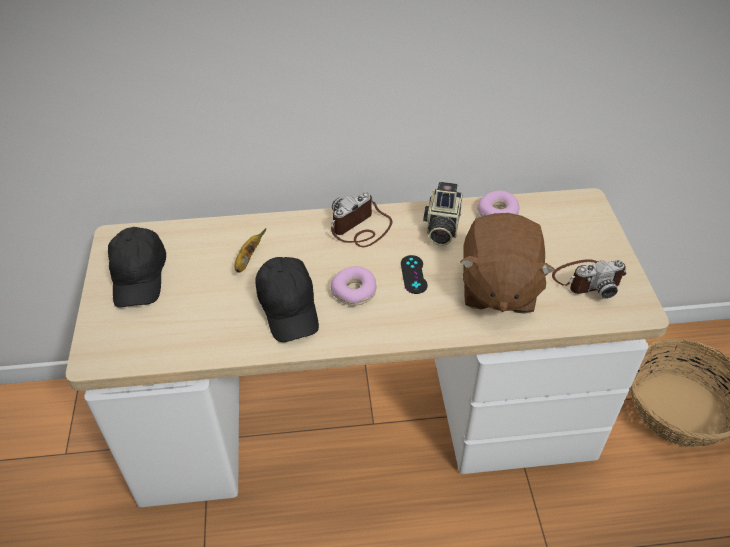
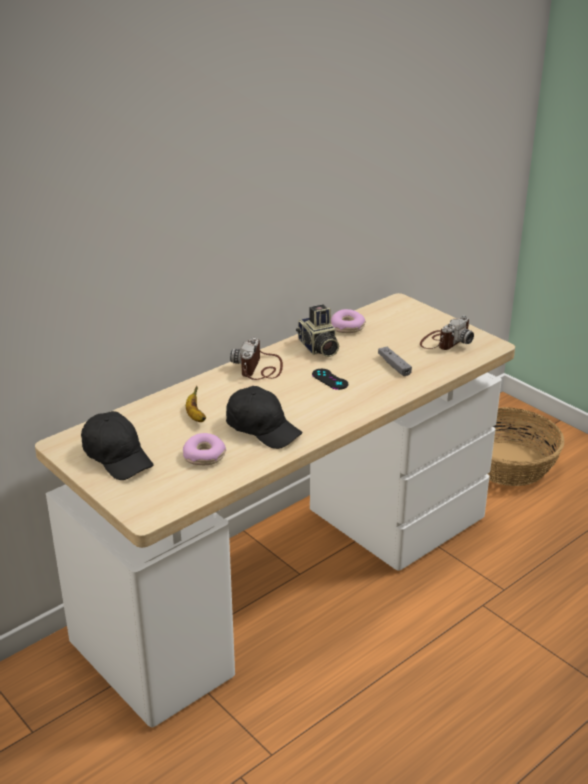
camera: 35 degrees left, 15 degrees down
(354, 291) = (299, 403): donut -> donut (204, 456)
(497, 288) = (394, 366): brown plush toy -> grey game controller

